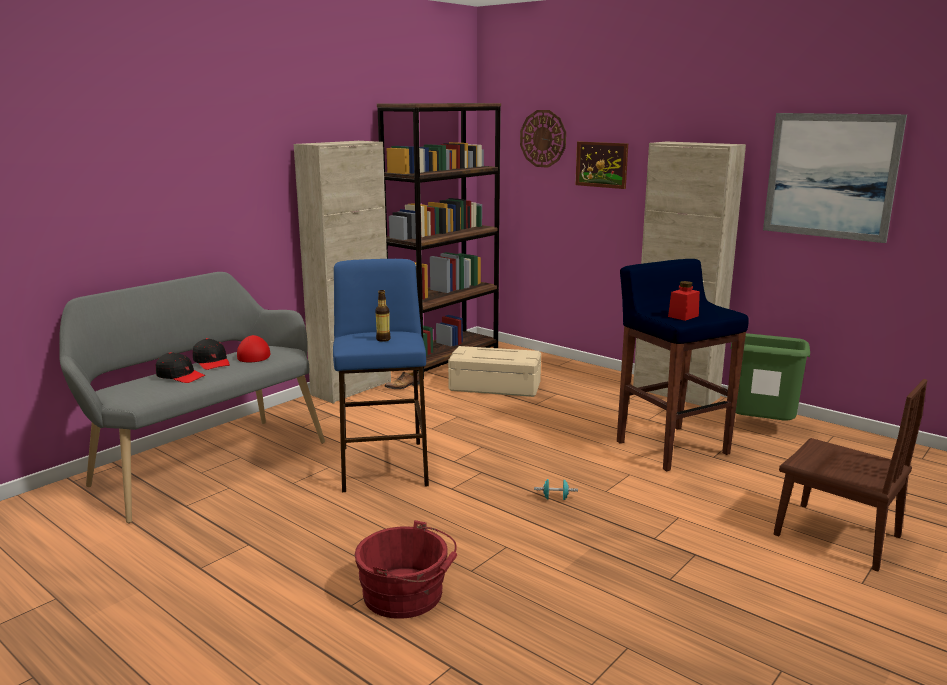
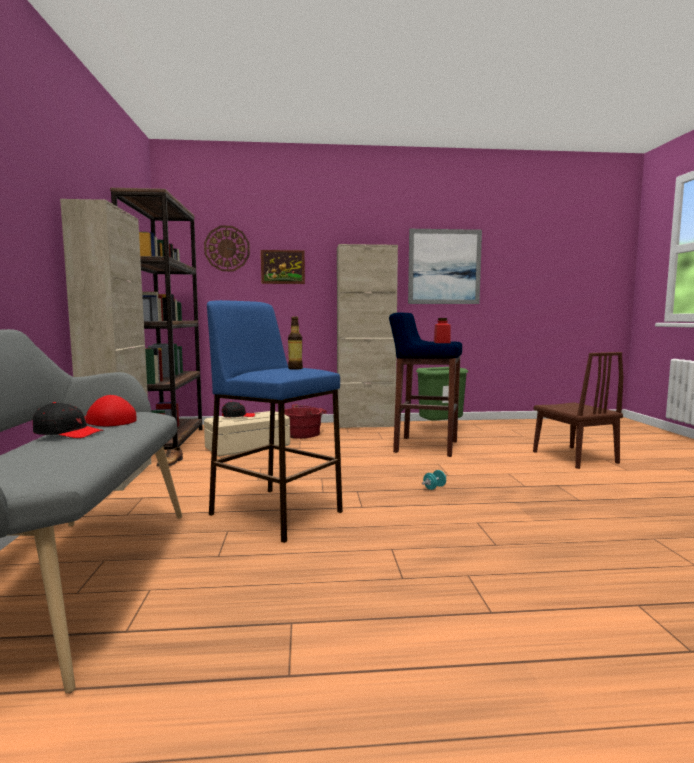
camera: 45 degrees left, 10 degrees down
(180, 376) = (58, 448): black cap -> black cap (238, 416)
(407, 595) = (503, 580): red bucket -> red bucket (303, 433)
(836, 535) = (574, 457): brown chair -> brown chair turned 75 degrees clockwise

